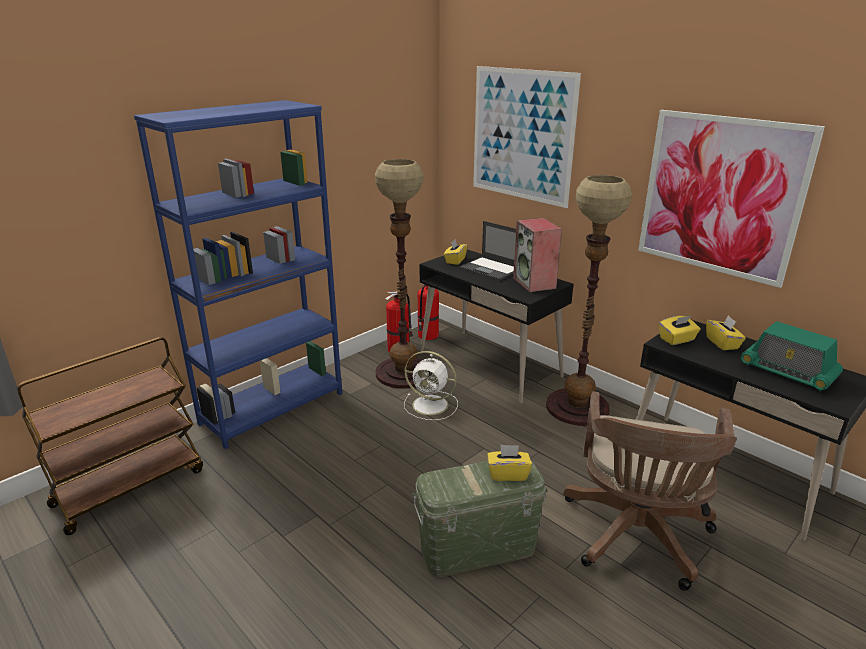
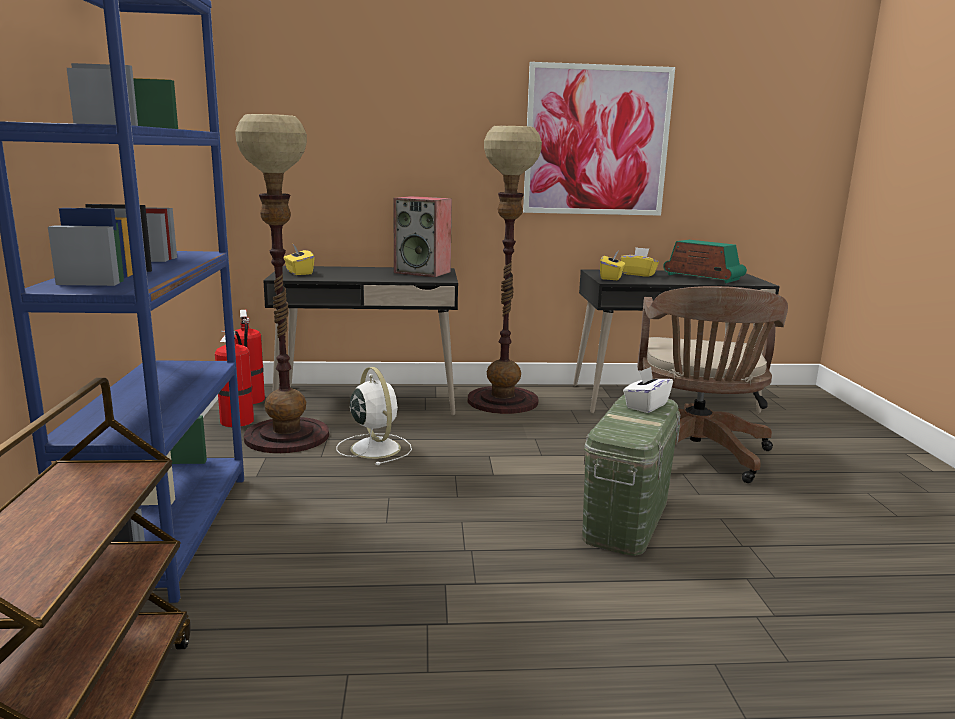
camera: 50 degrees left, 10 degrees down
(432, 405) = (374, 447): white fan -> white fan turned 90 degrees counterclockwise
(491, 269) = (355, 272): laptop -> none
(508, 474) = (646, 406): yellow tissue box -> white tissue box
(522, 135) = (356, 104): picture -> none
(636, 537) = (695, 454): brown office chair -> brown office chair turned 45 degrees clockwise
(788, 372) = (703, 277): radio -> radio turned 135 degrees counterclockwise

